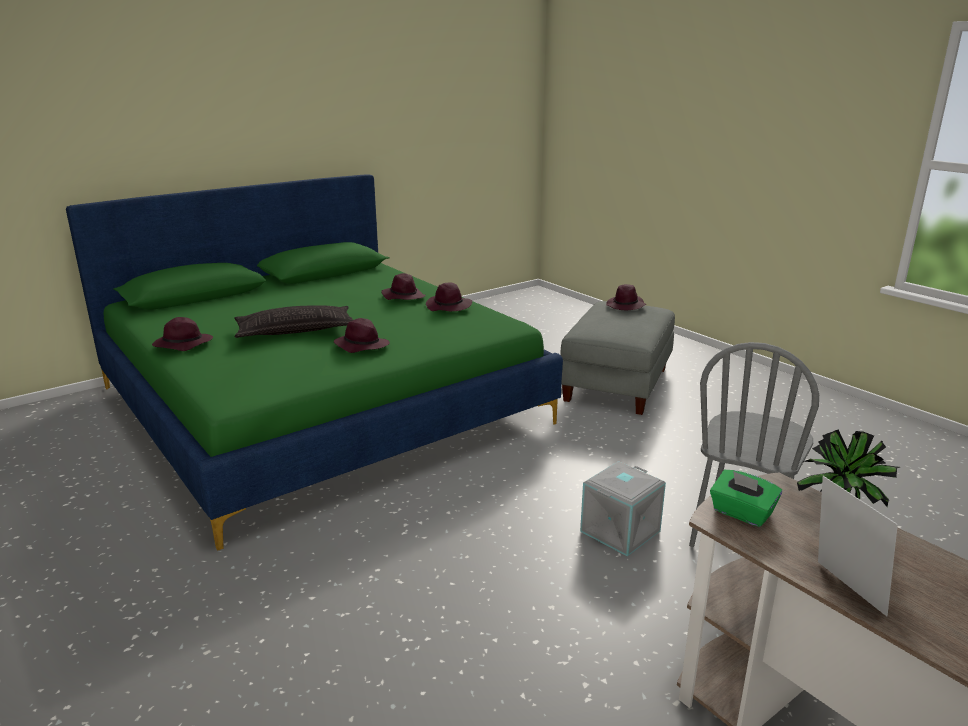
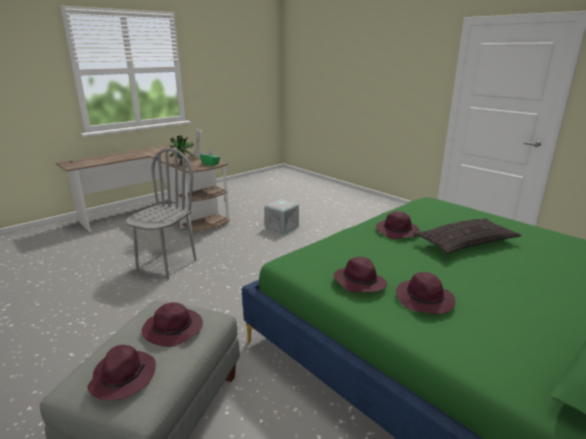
camera: 175 degrees right, 0 degrees up
(182, 345) = (527, 228): purple hat -> purple hat (174, 329)
(621, 532) = (227, 264): grey storage box -> grey storage box (281, 227)

